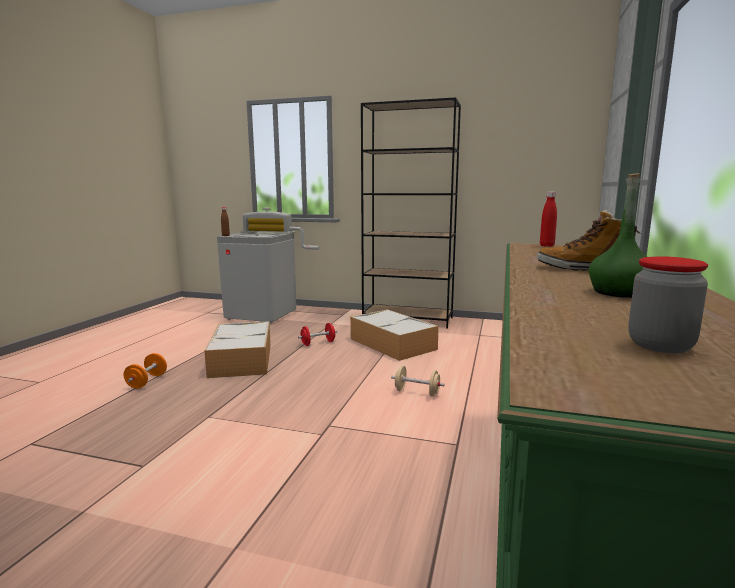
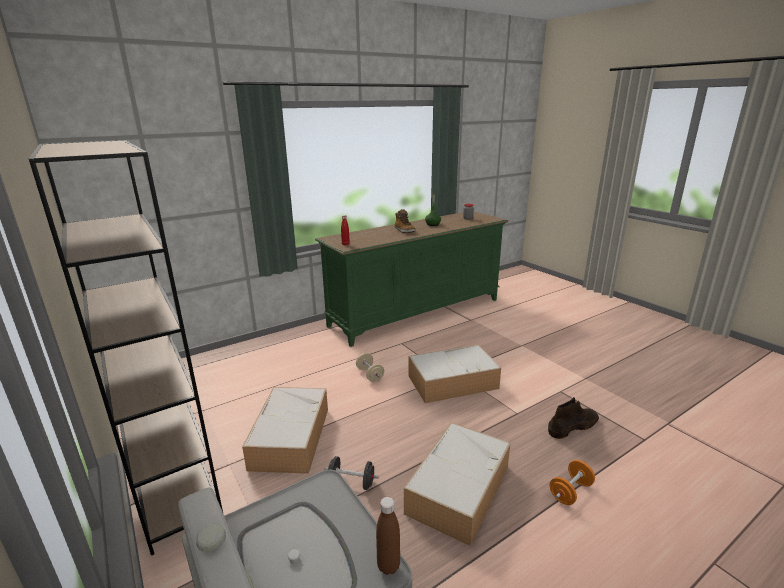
camera: 140 degrees left, 10 degrees up
(132, 426) = (573, 426): none -> brown boot
(312, 421) = (453, 381): none -> storage box
(318, 343) = (351, 482): red dumbbell -> black dumbbell

